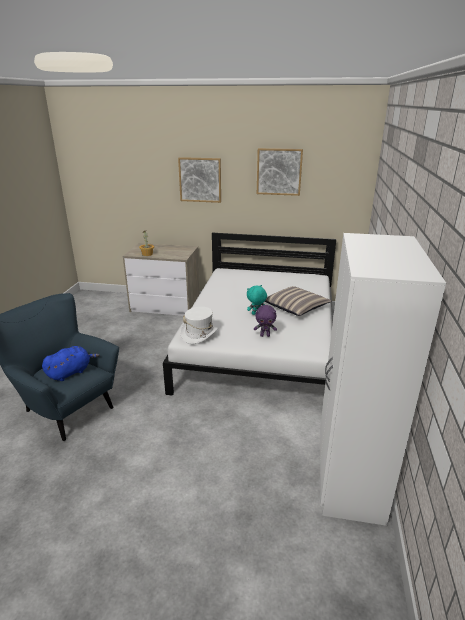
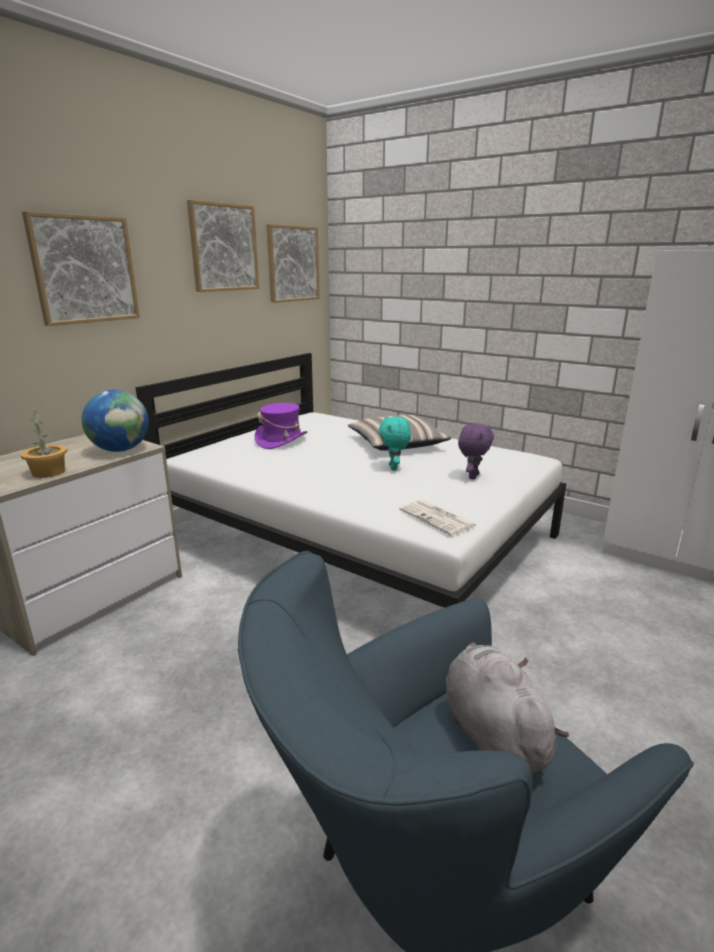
camera: 65 degrees left, 5 degrees down
(71, 372) = (491, 732): blue plush toy -> grey plush toy
(176, 255) = (121, 450): none -> globe
(199, 334) = (438, 518): white hat -> newspaper
(265, 280) = (281, 440): none -> purple hat
(335, 182) = (293, 264): none -> picture

